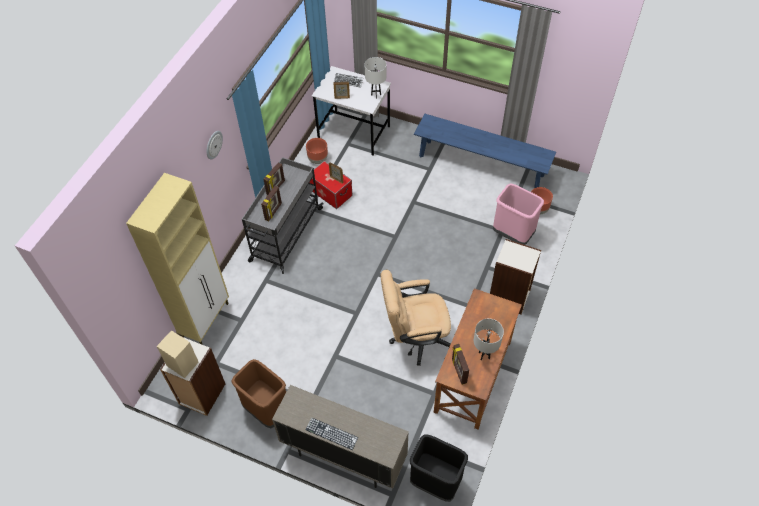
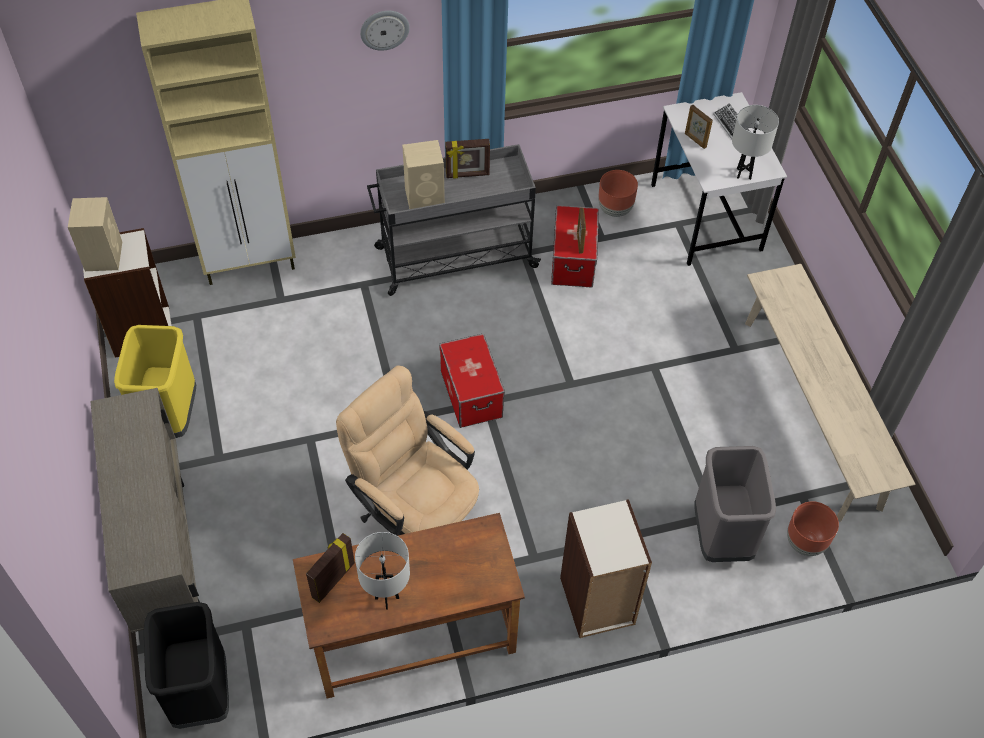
camera: 50 degrees right, 0 degrees up
(266, 410) = (169, 415): brown trash can -> yellow trash can
(273, 212) = (425, 197): picture frame -> beige speaker
(331, 433) = (114, 482): keyboard -> none
(368, 276) = (472, 394): none -> storage box
(481, 166) = (811, 411): blue bench -> beige bench
(513, 234) = (722, 535): pink trash can -> grey trash can

